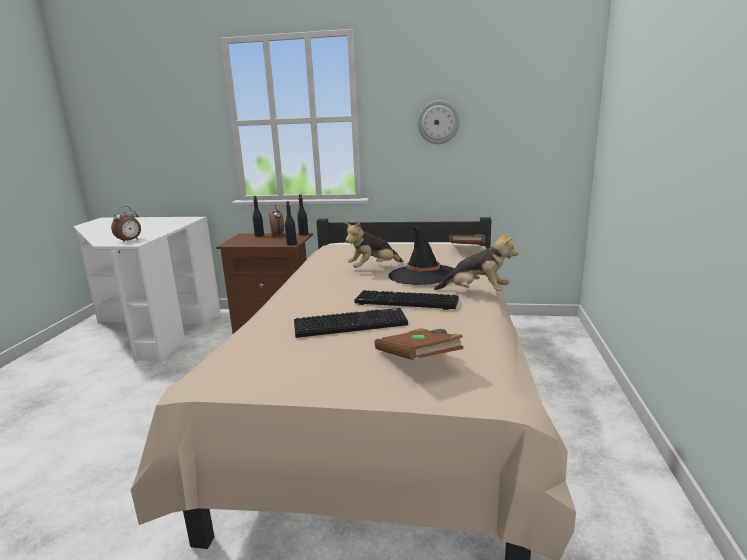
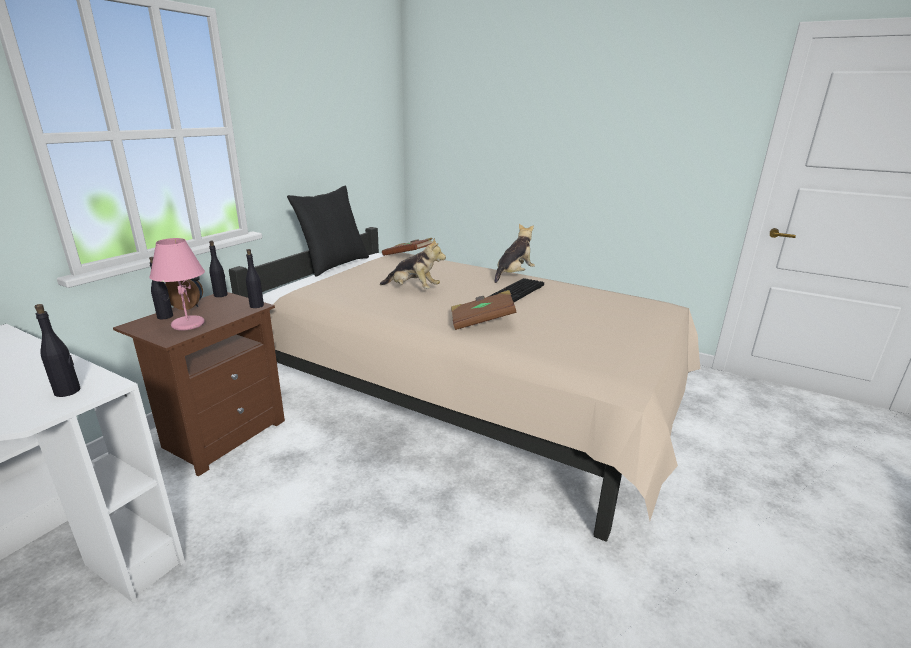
camera: 70 degrees left, 5 degrees up
(130, 241) = (68, 391): alarm clock -> black bottle
(250, 241) = (188, 324): none -> pink table lamp
(351, 323) = (544, 316): keyboard -> none
(373, 268) = (413, 289): plush toy -> plush toy turned 60 degrees counterclockwise
(413, 240) = (335, 264): none -> black pillow
(418, 360) = (619, 310): brown book -> brown book (482, 322)
(423, 275) = (457, 279): black hat -> none
(438, 122) = (309, 135): wall clock -> none

